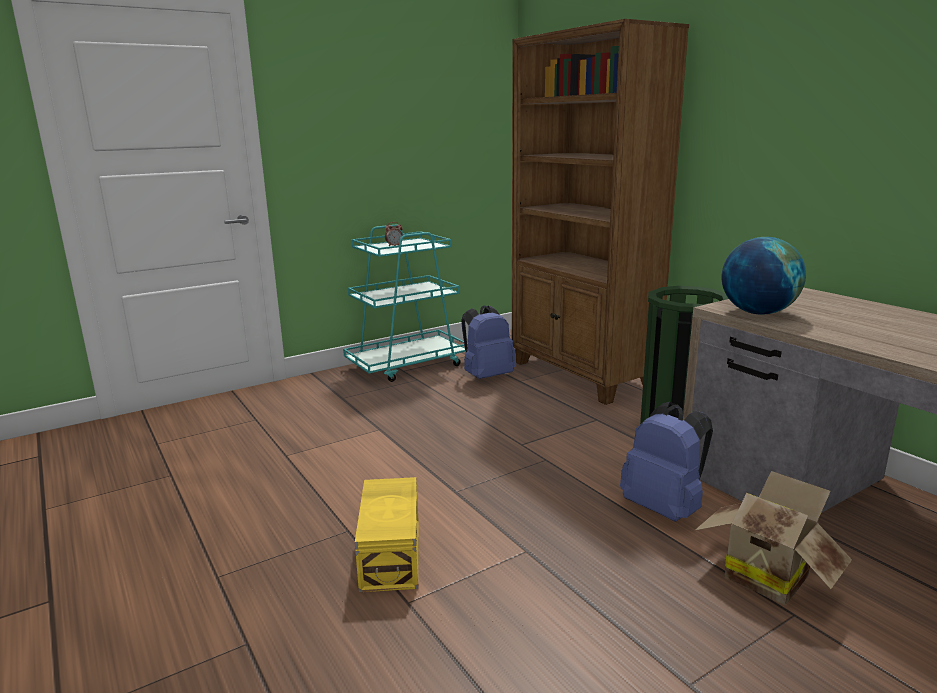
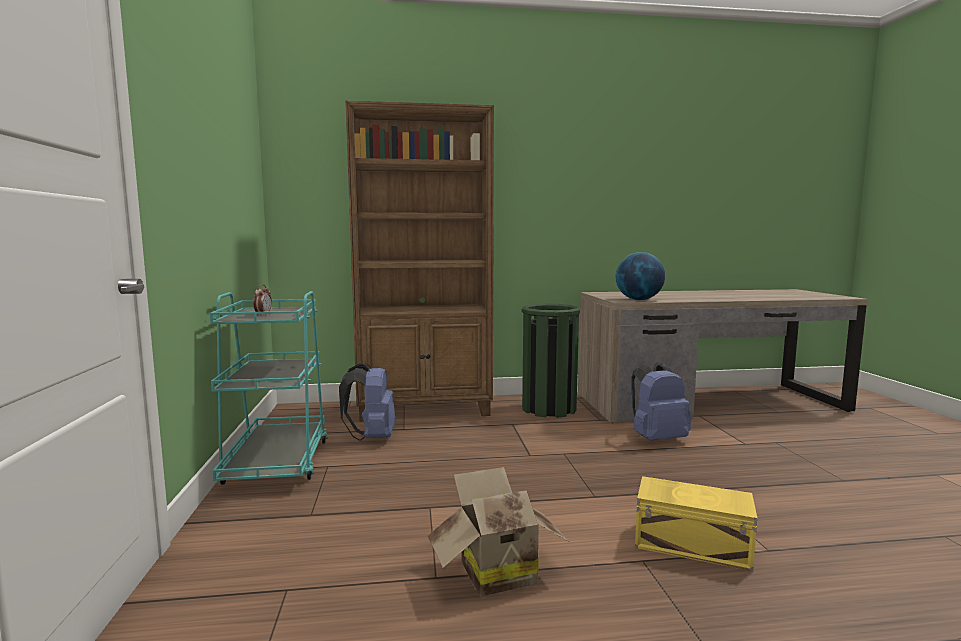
camera: 65 degrees left, 10 degrees down
(766, 574) = (737, 437): cardboard box -> cardboard box (493, 571)

